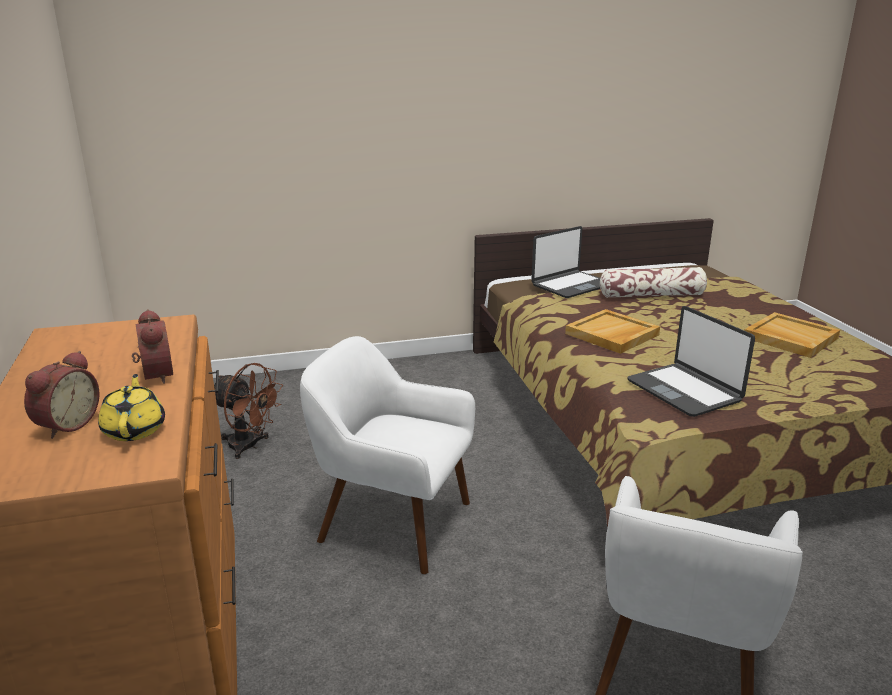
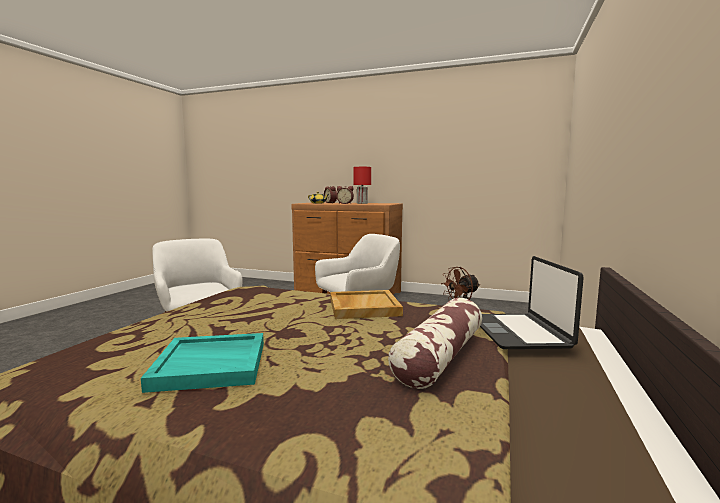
camera: 125 degrees right, 15 degrees down
(102, 364) = (362, 203): none -> red table lamp
(684, 391) = (256, 297): laptop -> none
(789, 338) = (212, 364): beige tray -> turquoise tray

